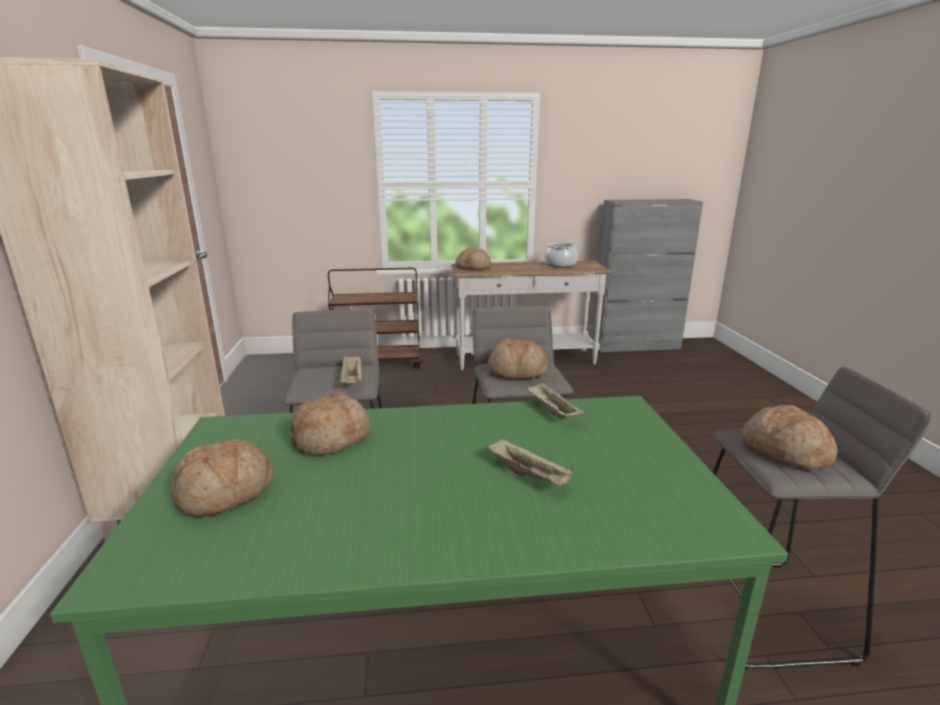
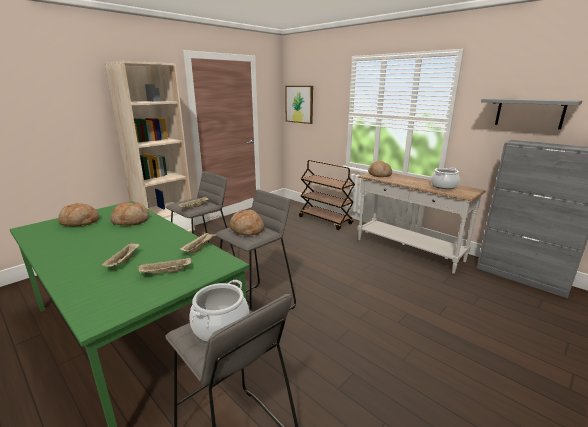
camera: 50 degrees right, 0 degrees up
(263, 174) = (299, 104): none -> picture
(614, 450) = (165, 273): none -> beige tray
(615, 169) = (529, 113): none -> grey shelf
(785, 451) = (220, 327): bread -> cooking pot

